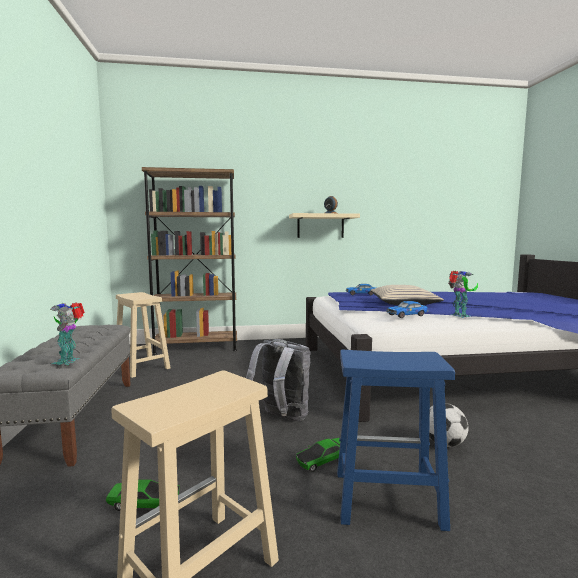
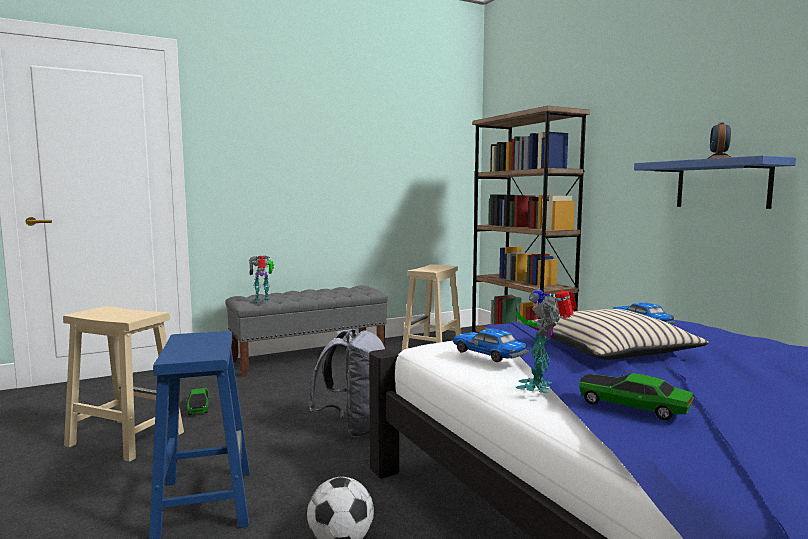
camera: 70 degrees right, 0 degrees up
(320, 226) = (722, 184): beige shelf -> blue shelf
(323, 460) = (272, 461): toy car -> toy car (632, 407)
(460, 316) = (539, 386): toy robot -> toy robot turned 150 degrees clockwise

